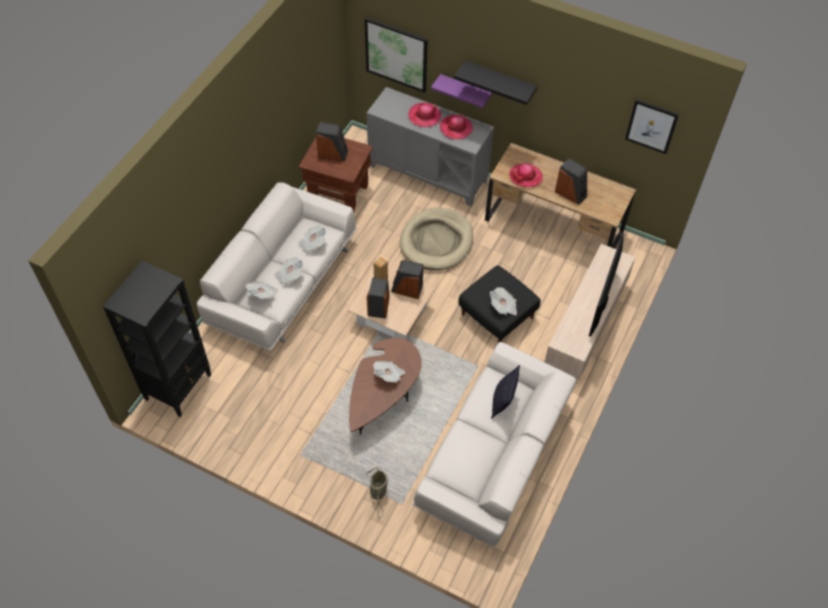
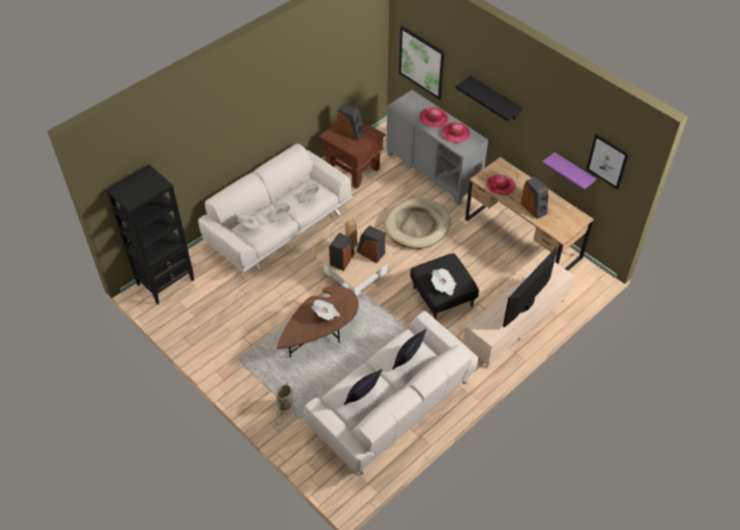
camera: 20 degrees right, 5 degrees down
(465, 91) = (469, 103): purple shelf -> purple shelf (573, 172)
(472, 459) = (362, 396): none -> pillow

